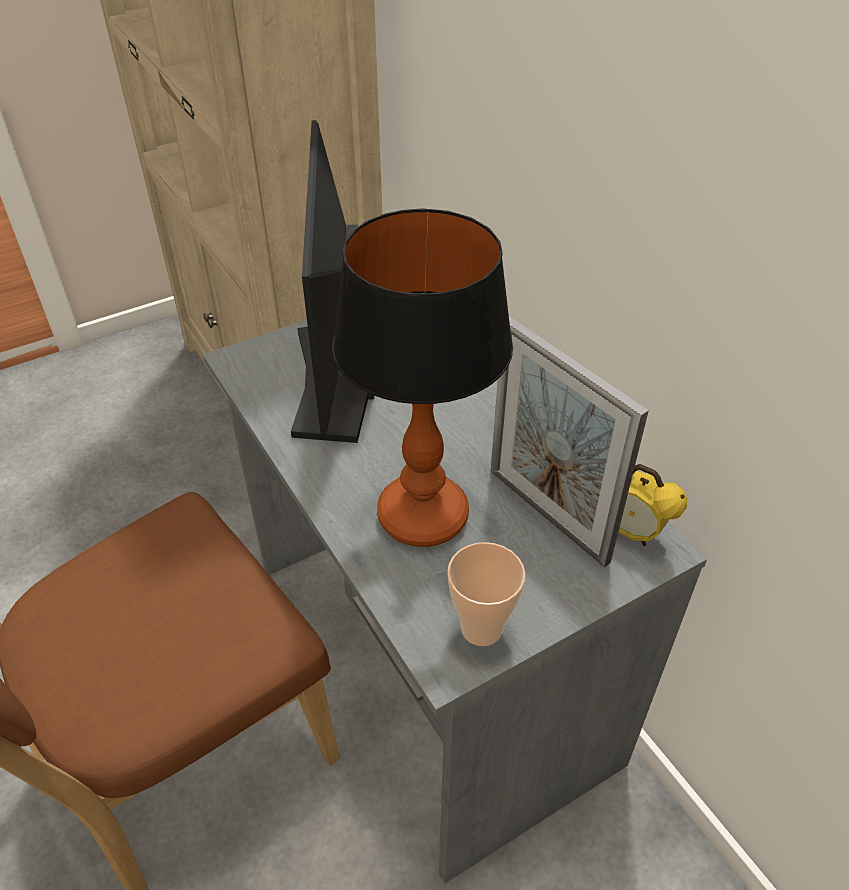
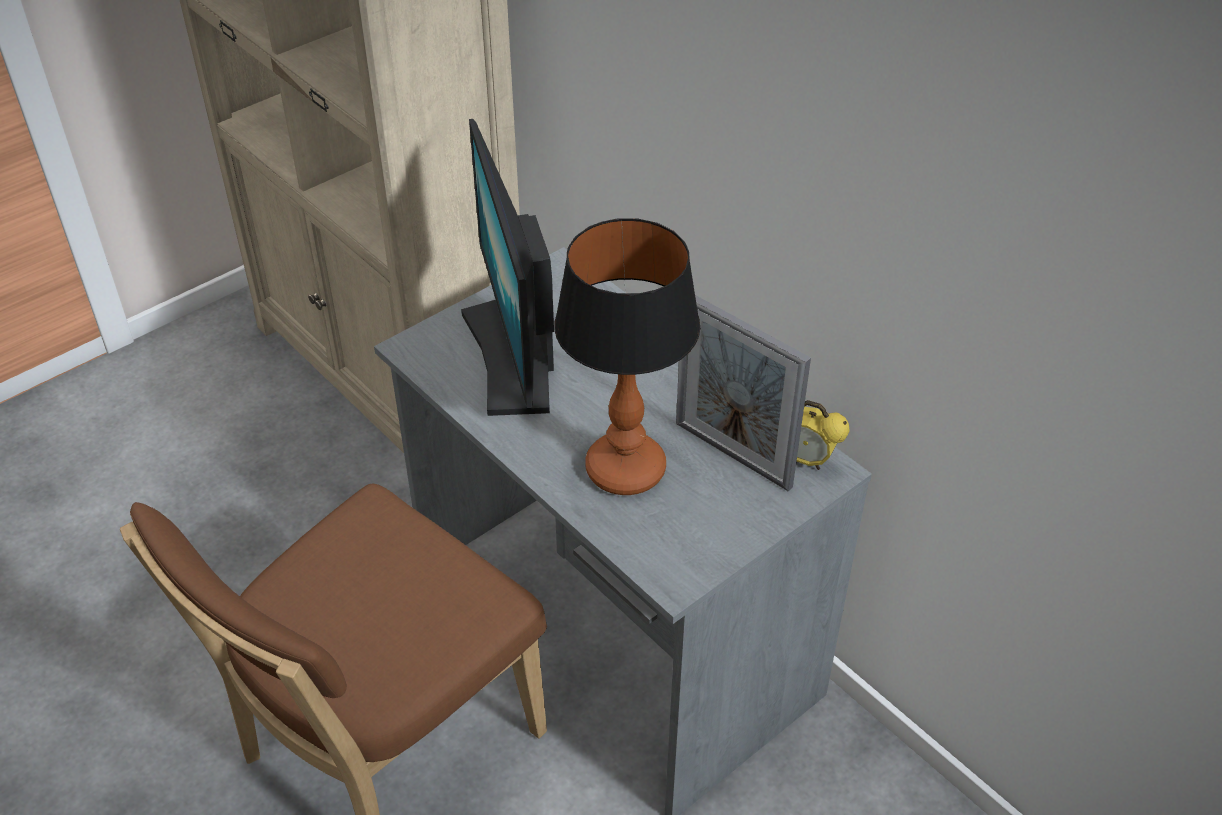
camera: 10 degrees left, 0 degrees up
(481, 628) = (696, 552): cup -> none

